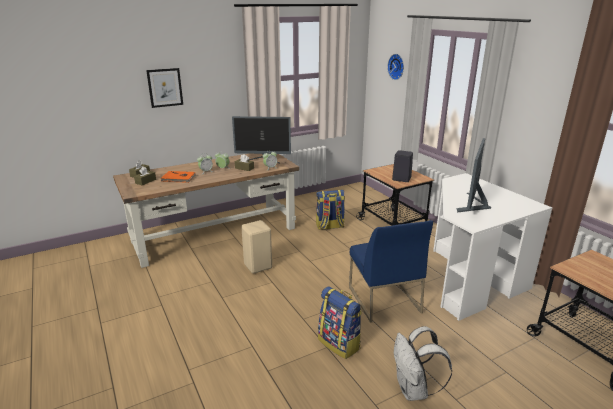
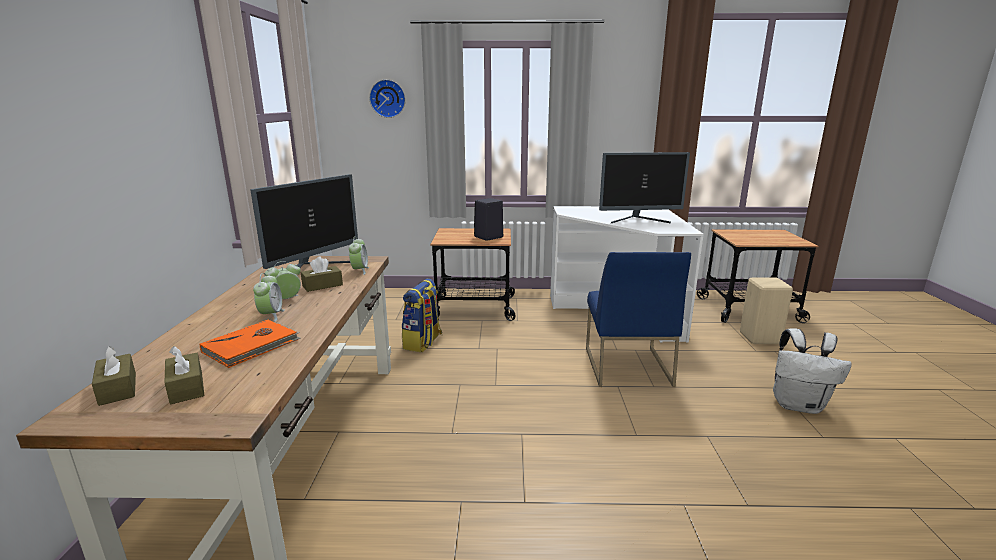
camera: 60 degrees left, 5 degrees down
(165, 87) = (66, 133): picture -> none
(257, 266) = (464, 434): beige stool -> beige stool (761, 339)
(340, 343) = (703, 424): backpack -> none
(383, 299) = (626, 366): blue chair -> blue chair turned 75 degrees clockwise
(473, 205) = (639, 220): monitor -> monitor turned 60 degrees counterclockwise

